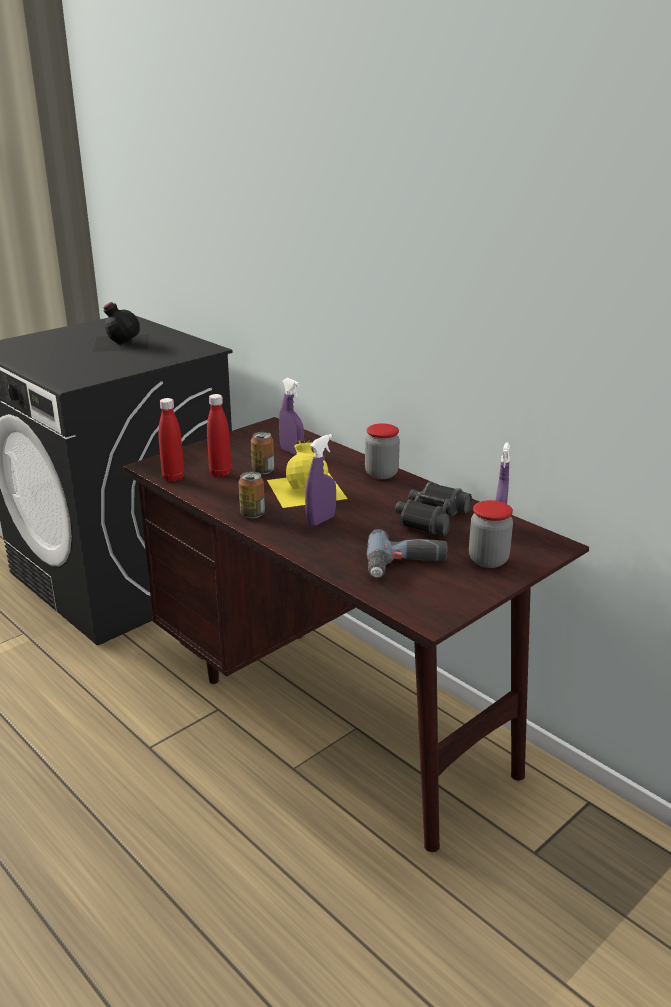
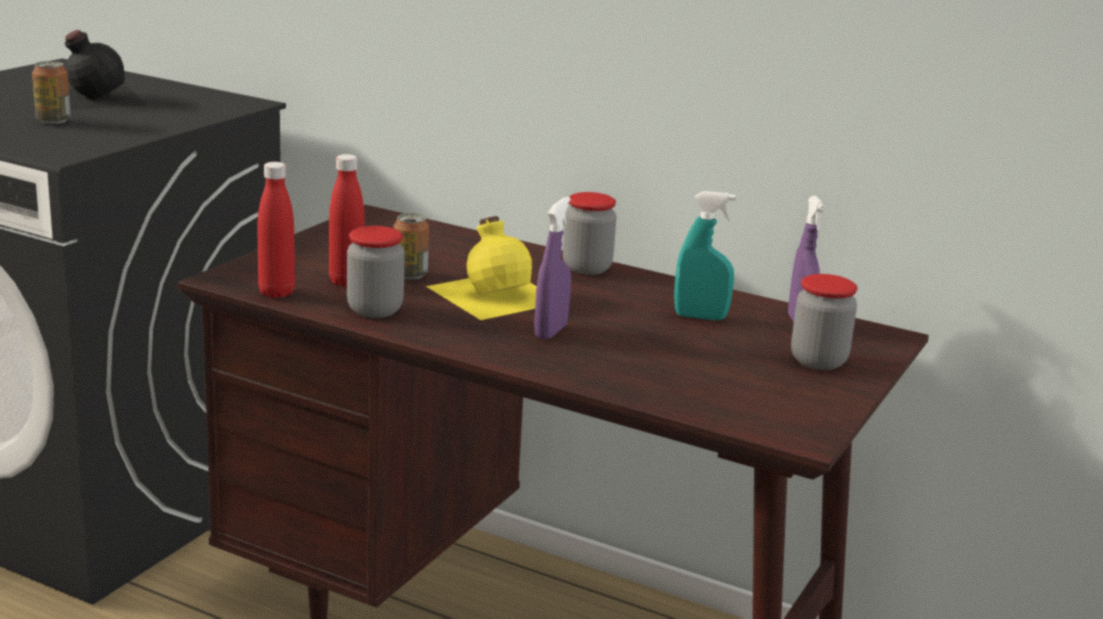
camera: 20 degrees left, 5 degrees down
(222, 495) = (375, 310): none -> jar
(252, 514) = (442, 331): can -> can (53, 121)
(291, 452) = (432, 248): purple spray bottle -> none
(406, 565) = (716, 377): power drill -> none
(430, 518) = (700, 317): black binoculars -> turquoise spray bottle

